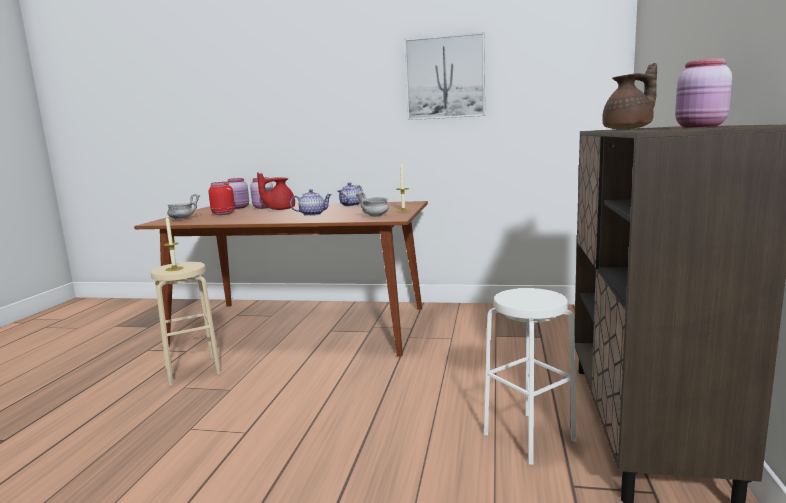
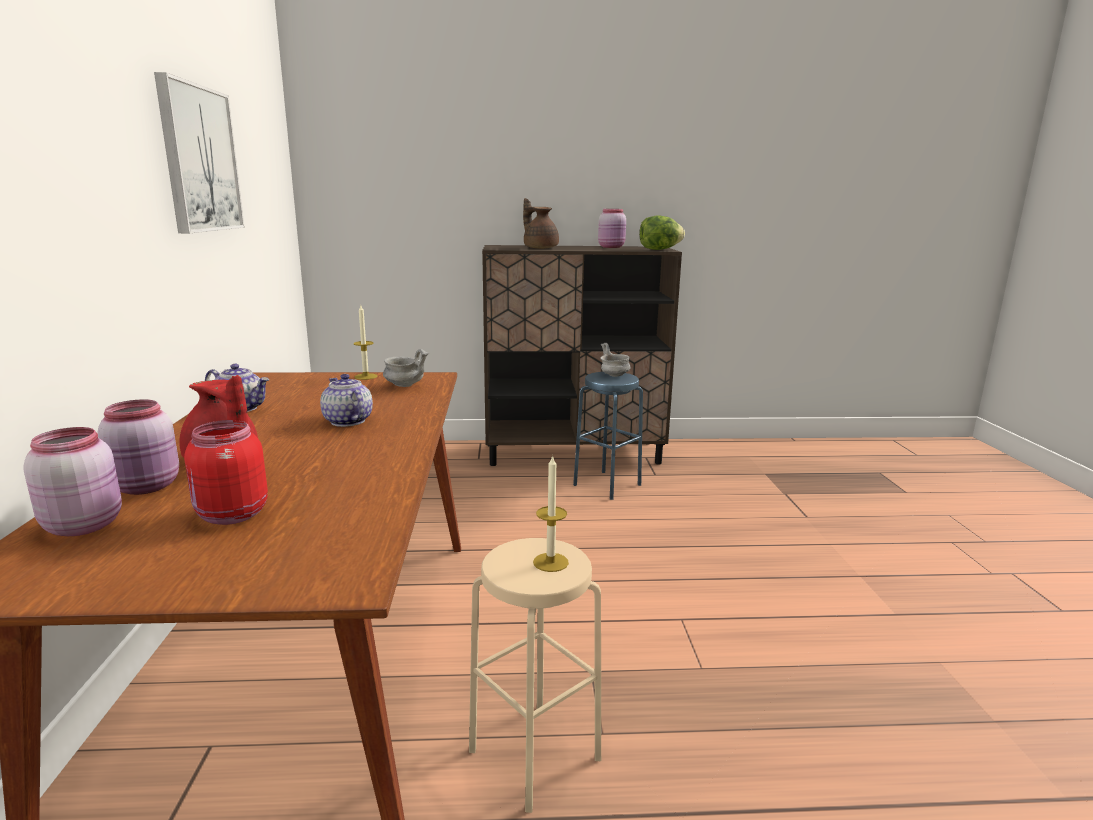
camera: 105 degrees left, 5 degrees up
(182, 219) = (301, 552): grey bowl -> grey bowl (613, 375)
(529, 437) = (607, 485): white stool -> blue stool
(667, 129) = (659, 249): none -> lettuce

